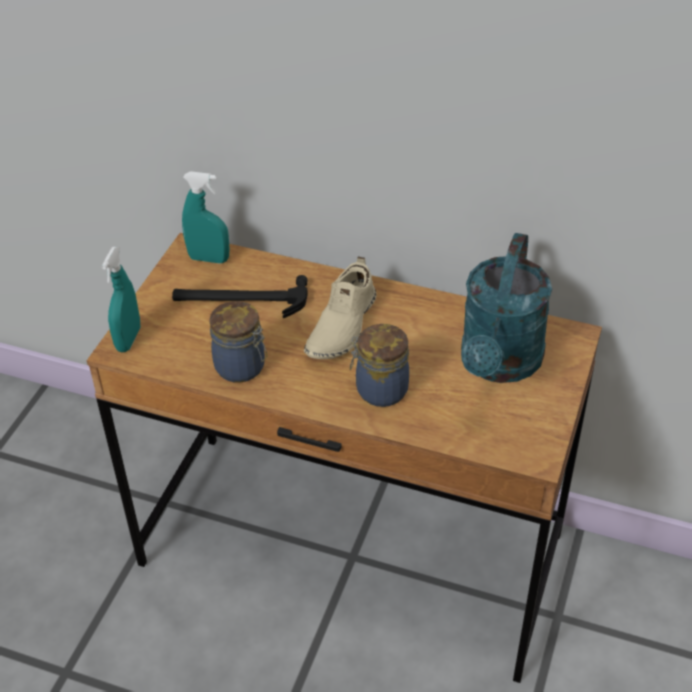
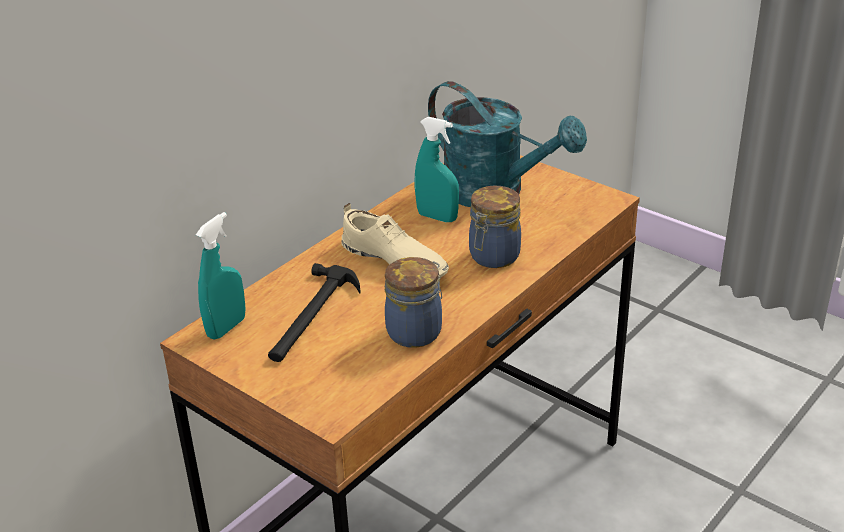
camera: 70 degrees left, 10 degrees down
(128, 339) = (320, 405): turquoise spray bottle -> turquoise spray bottle (437, 217)

